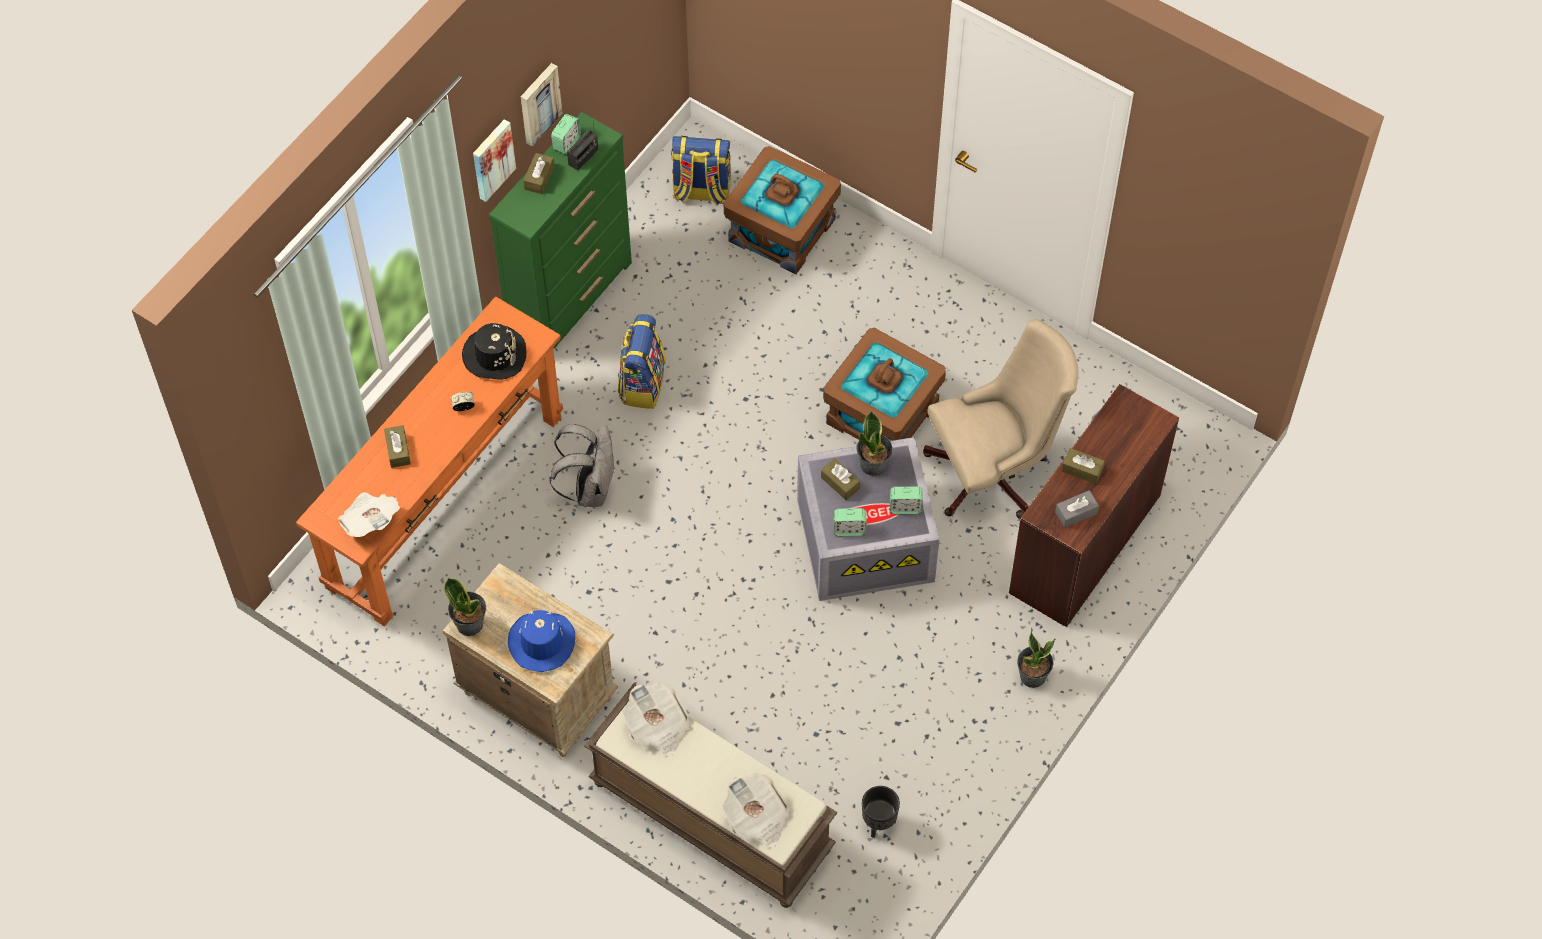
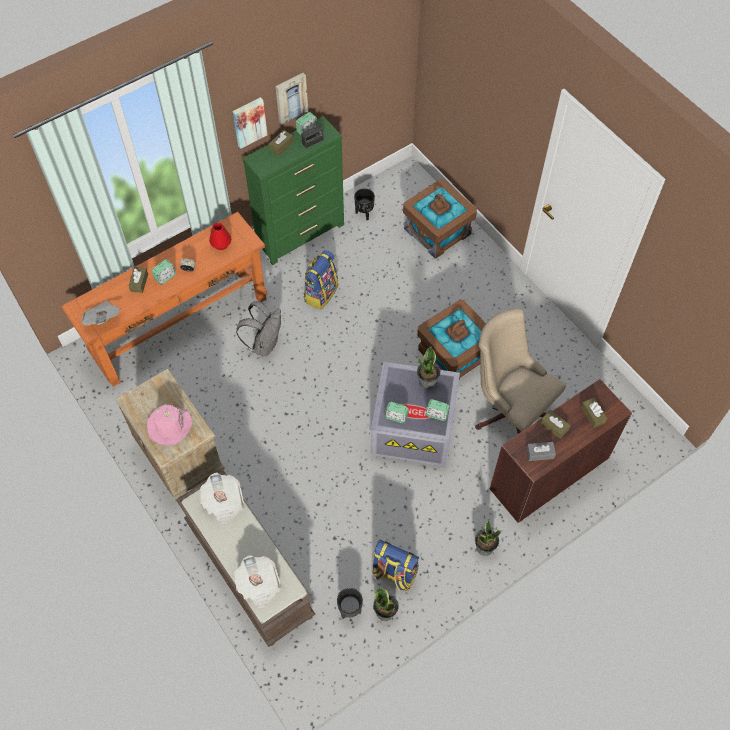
camera: 20 degrees right, 0 degrees up
(433, 430) = (165, 277): none -> alarm clock
(470, 623) = (132, 400): potted plant -> potted plant (385, 612)
(494, 355) = (221, 244): black hat -> red vase
(541, 642) = (169, 426): blue hat -> pink hat
(656, 234) = (364, 213): none -> black planter
(701, 191) = (400, 197): backpack -> backpack (394, 573)
(840, 483) = (402, 386): brown tissue box -> brown tissue box (592, 415)
(994, 471) = (509, 410): beige office chair -> beige office chair turned 135 degrees counterclockwise

